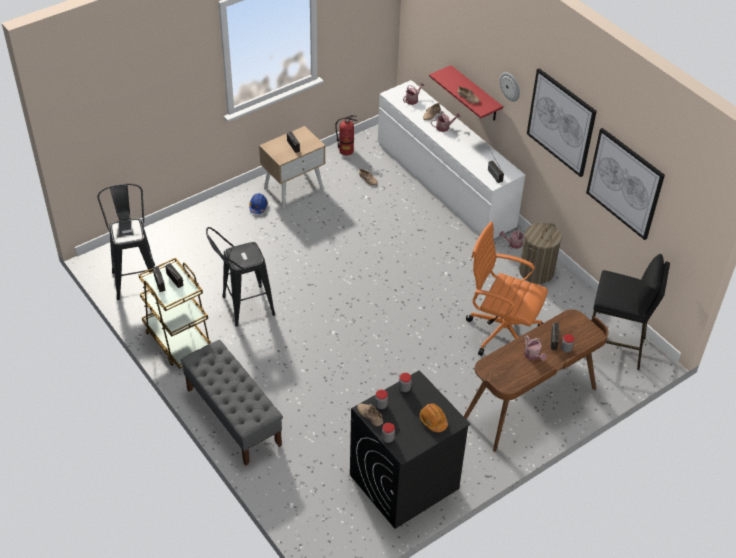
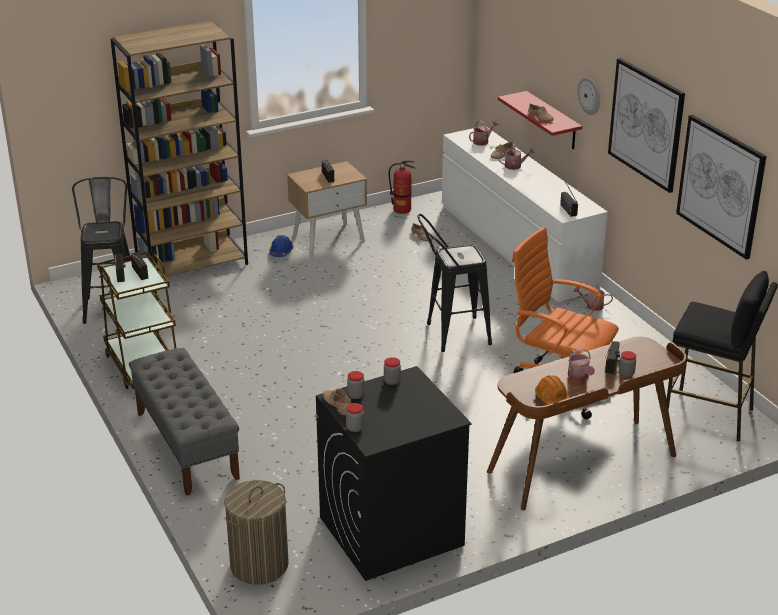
camera: 10 degrees right, 15 degrees down
(189, 226) = (192, 264): none -> brown bookcase
(242, 307) = (232, 341): black stool -> black stool (451, 335)
(433, 420) = (421, 415): orange hard hat -> orange hard hat (552, 398)
(536, 271) = (616, 334): laundry basket -> laundry basket (259, 565)

